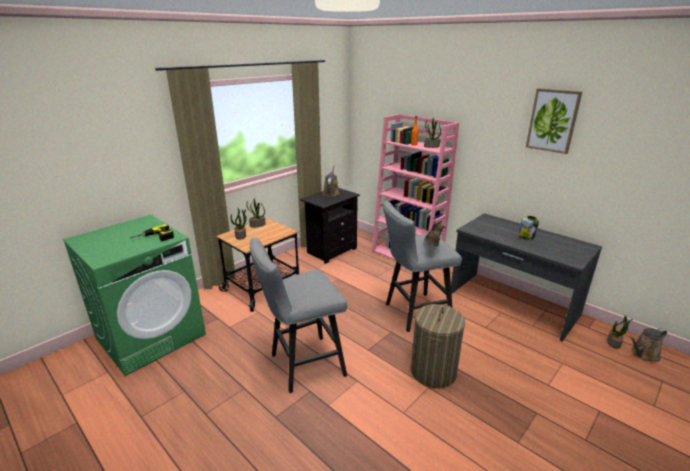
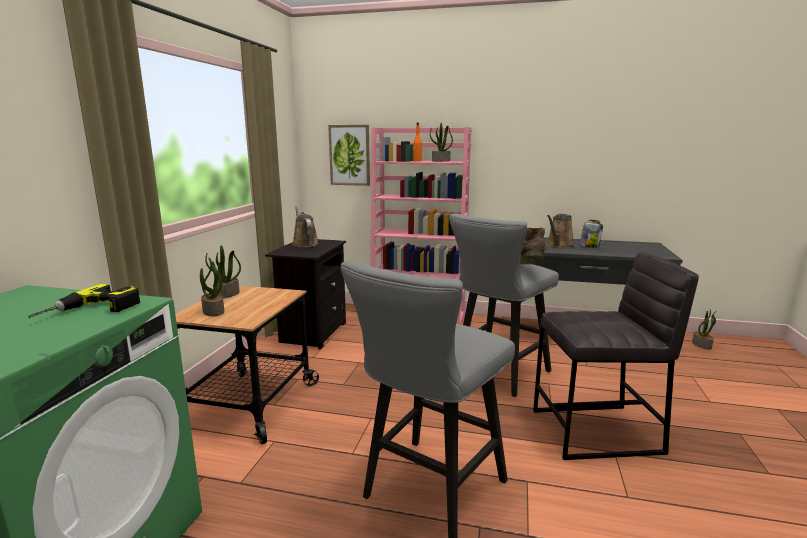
camera: 30 degrees left, 10 degrees down
(433, 372) = (597, 431): laundry basket -> grey stool
(553, 120) = (588, 110): picture -> picture (350, 155)
(643, 354) = (733, 347): brown watering can -> brown watering can (559, 245)

